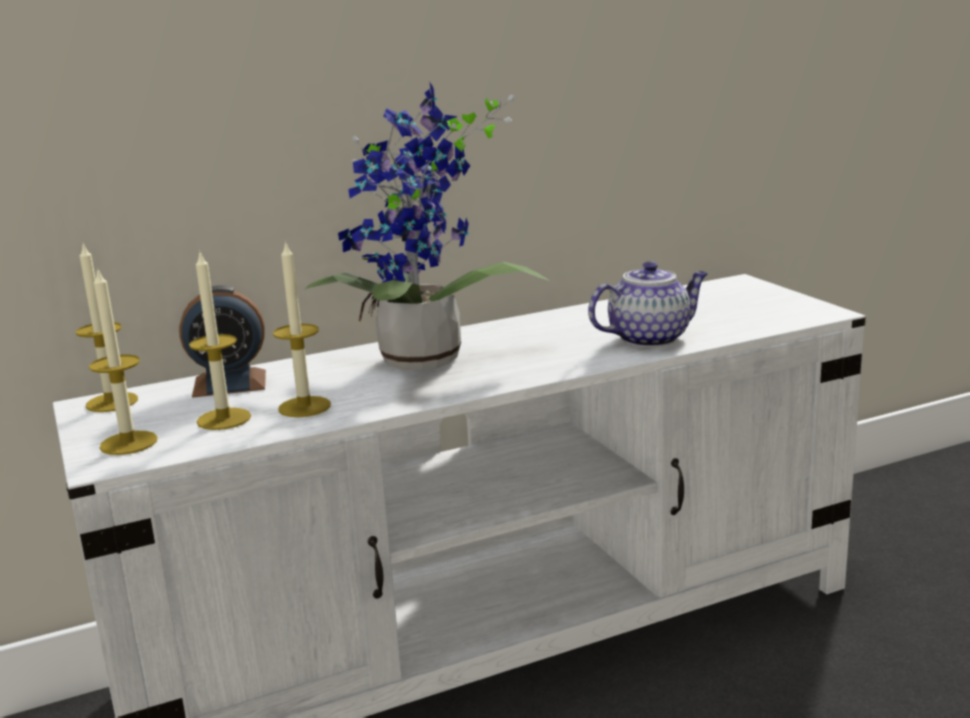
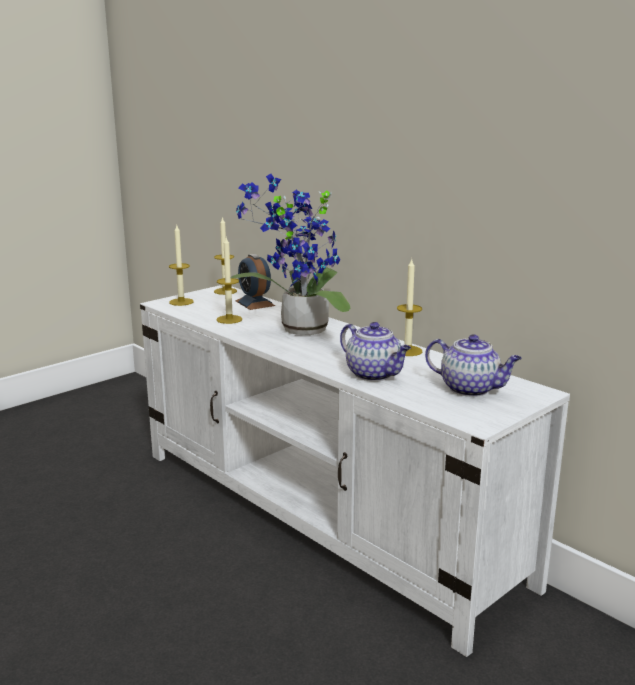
camera: 70 degrees right, 0 degrees up
(224, 419) = (211, 310): candle -> candle (407, 351)
(721, 304) = (471, 389): none -> teapot

